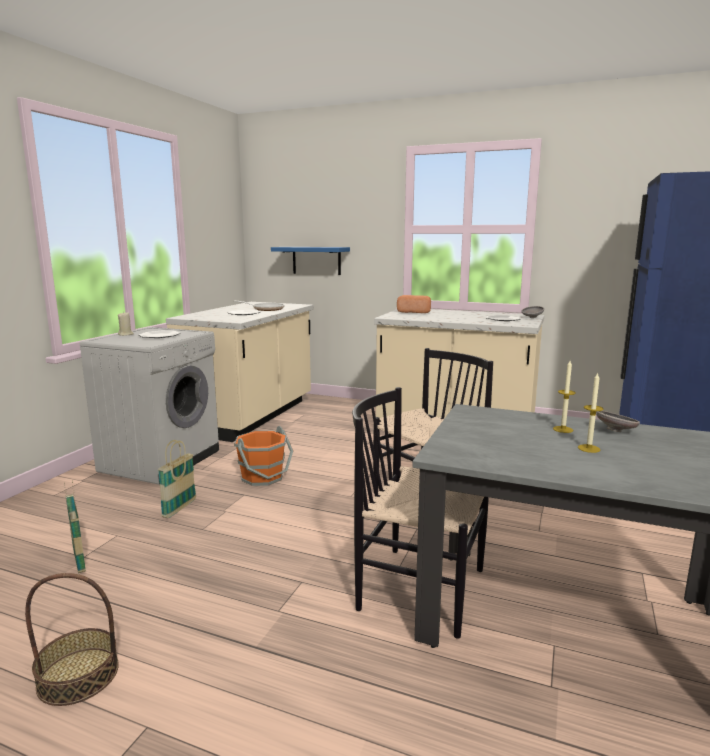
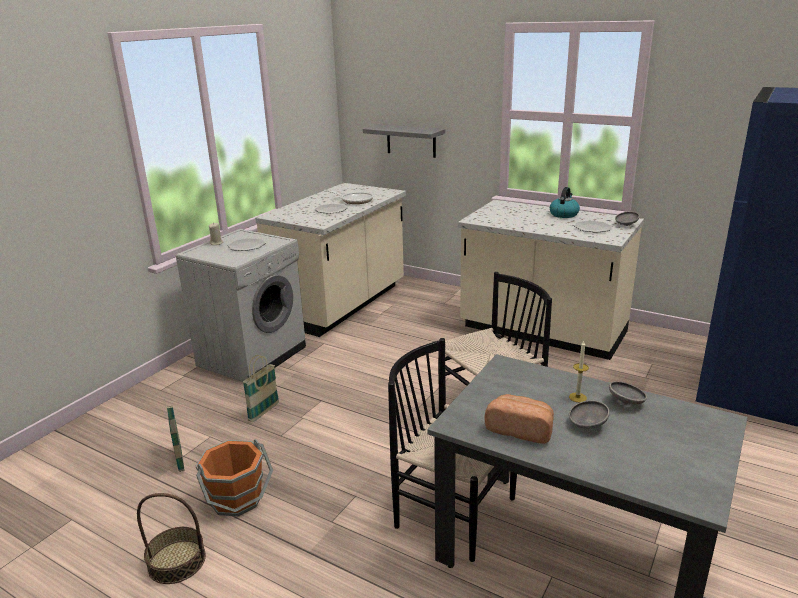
camera: 10 degrees right, 10 degrees up
(263, 477) = (341, 381): orange bucket -> orange bucket (237, 499)
(316, 260) = (411, 141): blue shelf -> grey shelf
(414, 312) = (505, 209): bread -> bread (520, 429)
(471, 313) = (564, 214): none -> kettle
(589, 448) = (587, 425): candle -> grey bowl

